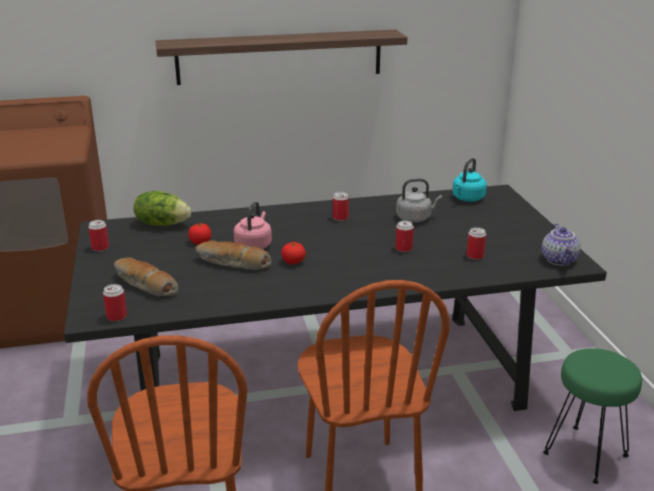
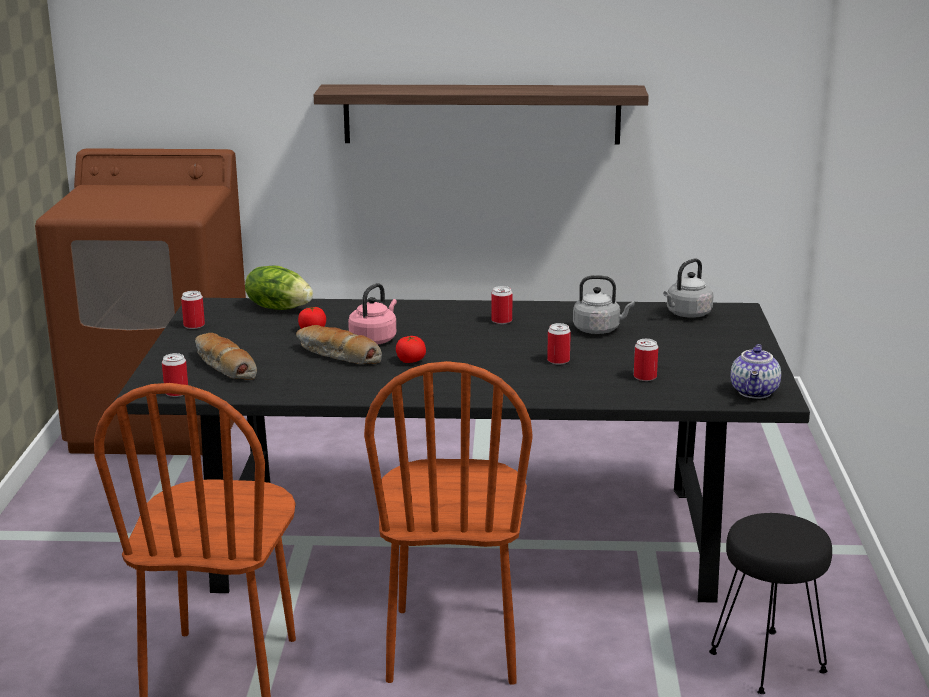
camera: 15 degrees right, 5 degrees down
(467, 199) = (687, 314): turquoise kettle -> grey kettle
(586, 454) = (768, 661): green stool -> black stool

